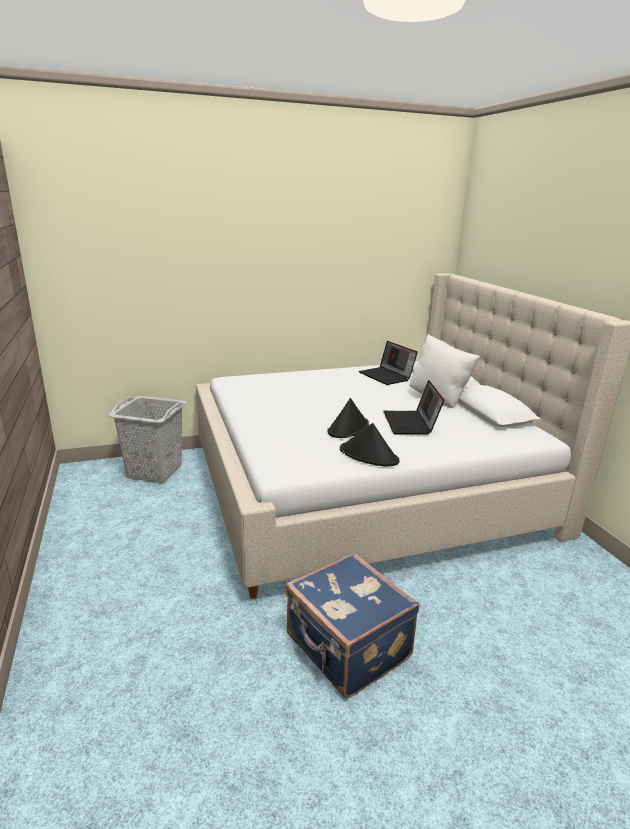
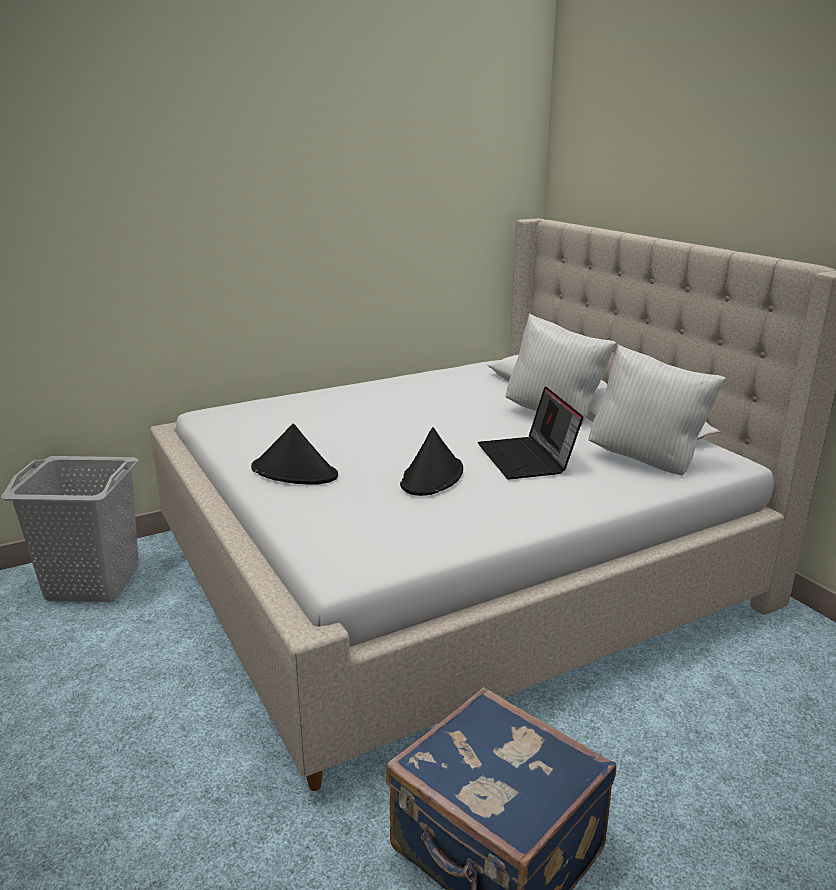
camera: 10 degrees left, 0 degrees up
(369, 455) = (481, 520): black hat -> black hat (295, 472)
(387, 376) = (462, 386): laptop -> none
(487, 432) = (647, 460): none -> white pillow

